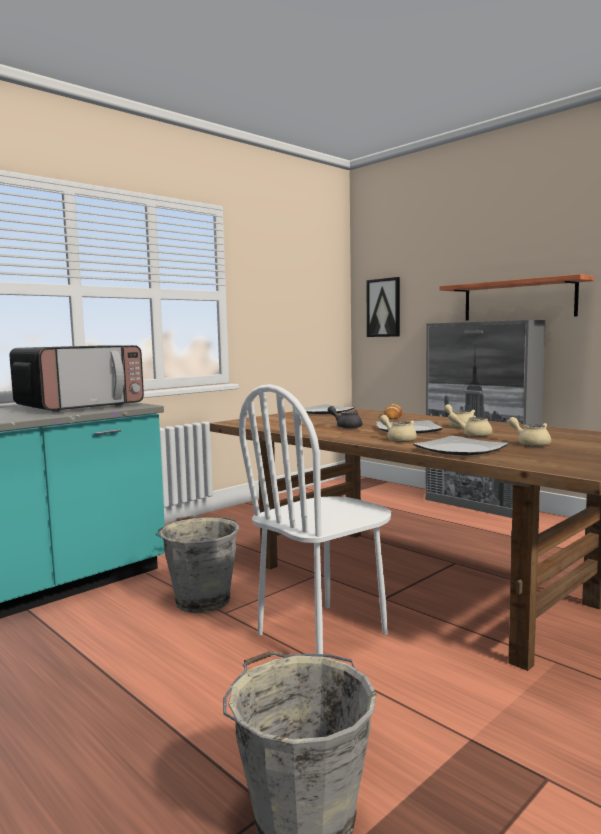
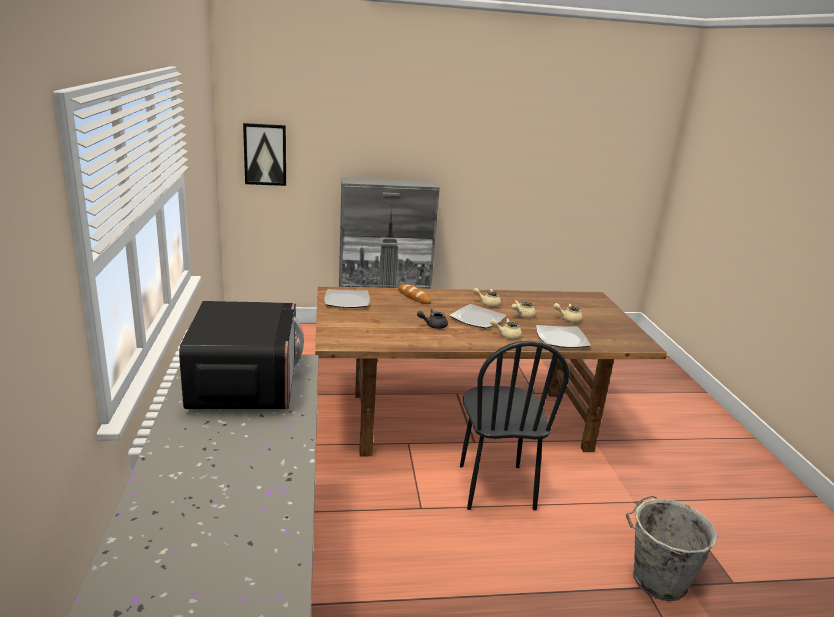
camera: 55 degrees left, 15 degrees up
(202, 600) = (386, 508): grey bucket -> none
(323, 634) = (495, 487): white chair -> black chair
(518, 300) = (411, 162): shelf -> none

